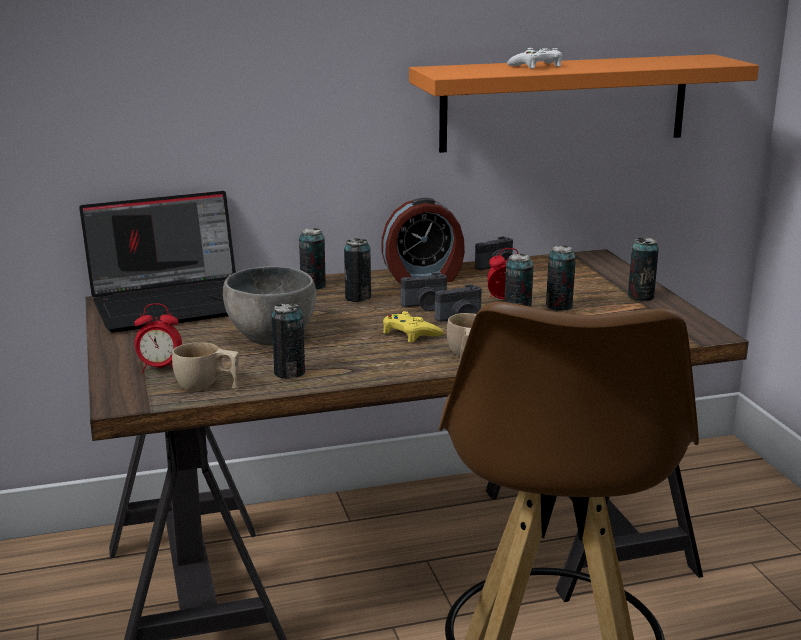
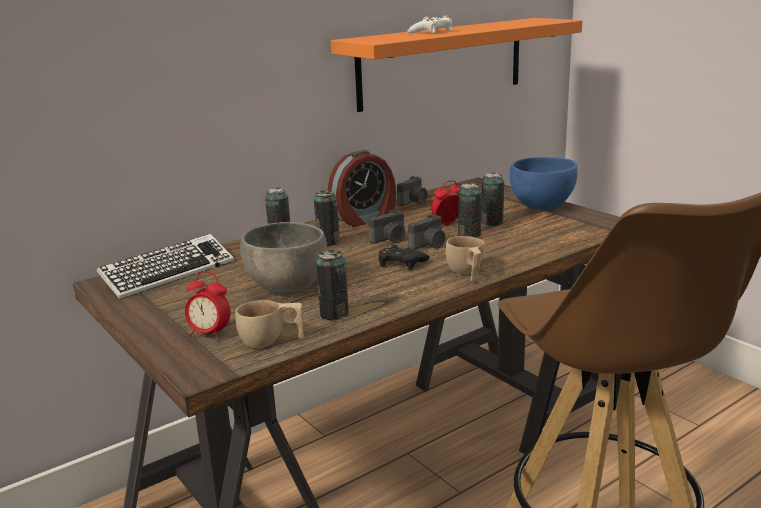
camera: 20 degrees left, 0 degrees up
(159, 368) = (210, 334): alarm clock -> alarm clock turned 45 degrees clockwise
(175, 303) = (168, 273): laptop -> keyboard
(410, 333) = (401, 263): yellow game controller -> black game controller
(640, 297) = (541, 206): can -> blue bowl

